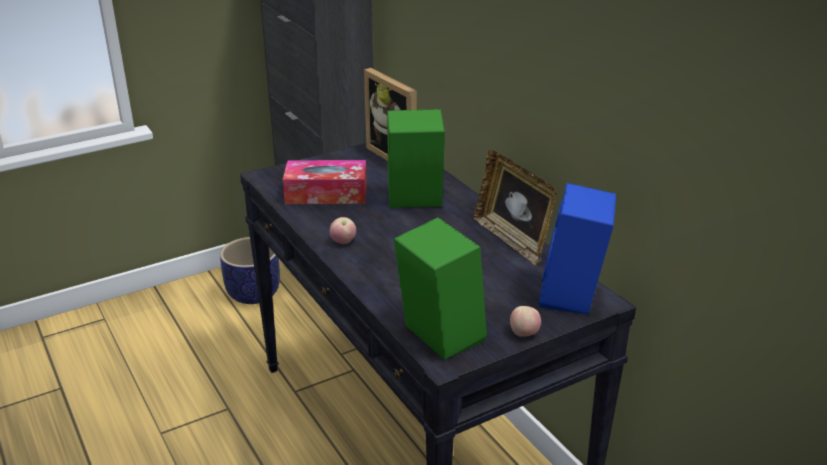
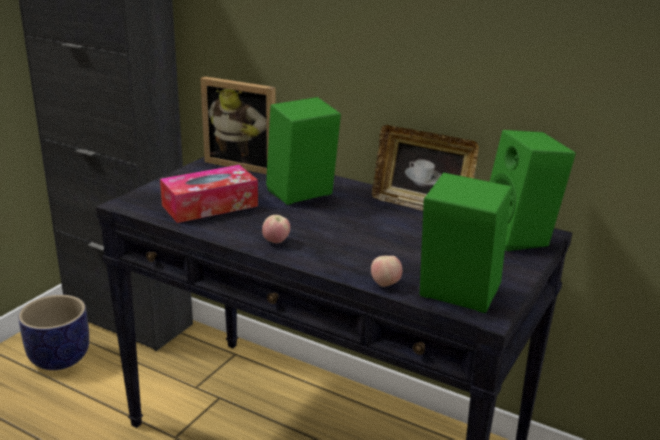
camera: 30 degrees left, 5 degrees down
(524, 334) = (520, 274): apple -> apple (385, 284)
(574, 296) = (520, 236): blue speaker -> green speaker

